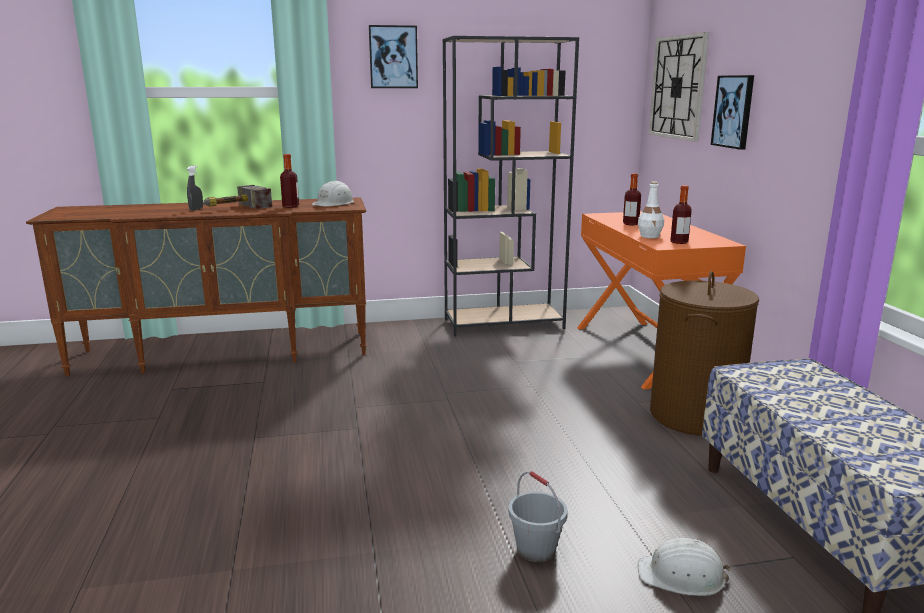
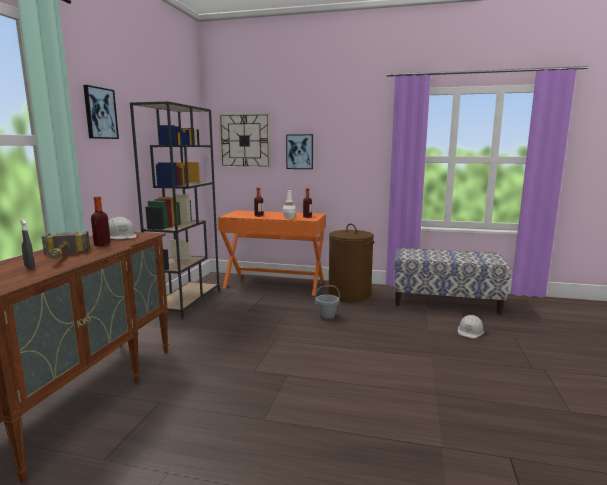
camera: 65 degrees left, 5 degrees down
(536, 549) = (445, 353): grey bucket -> grey bucket (327, 316)

